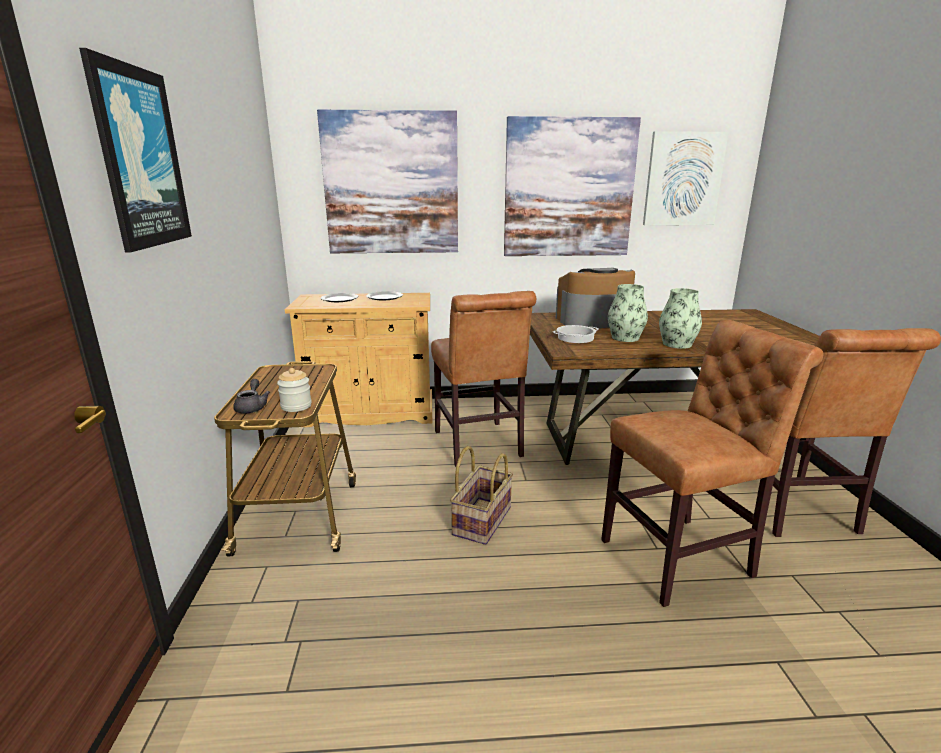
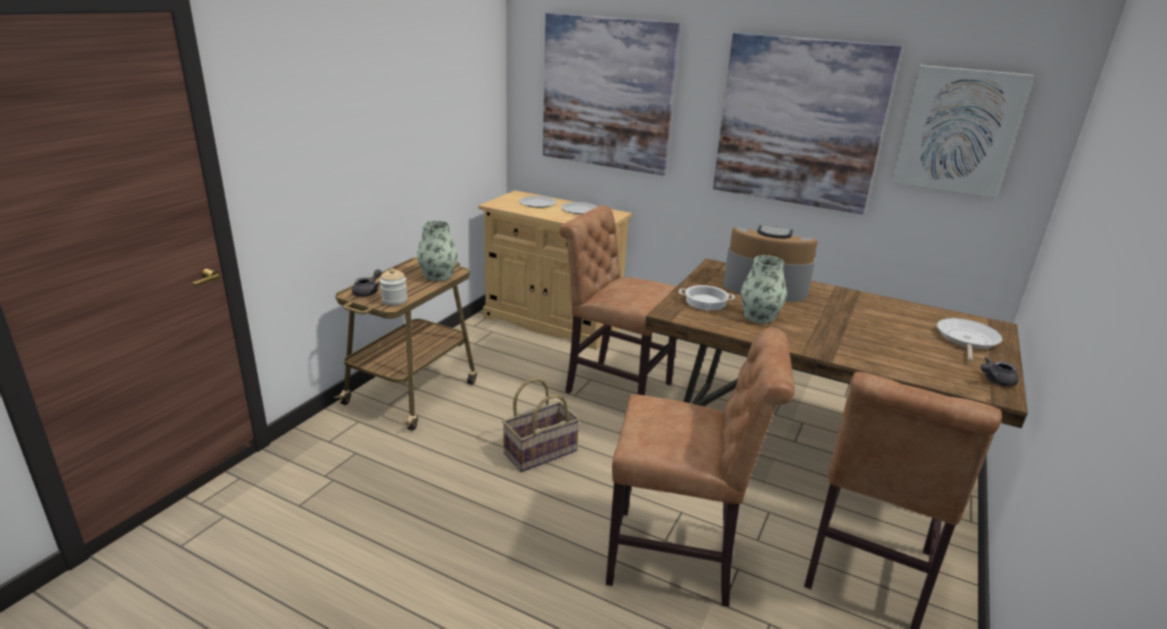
camera: 30 degrees right, 5 degrees up
(140, 158) = (300, 92): picture -> none
(479, 446) = (613, 386): brown chair -> brown chair turned 105 degrees clockwise
(677, 344) = (803, 340): vase -> vase (438, 276)
(752, 322) = (966, 340): none -> frying pan
(807, 338) = (995, 381): none -> grey teapot

